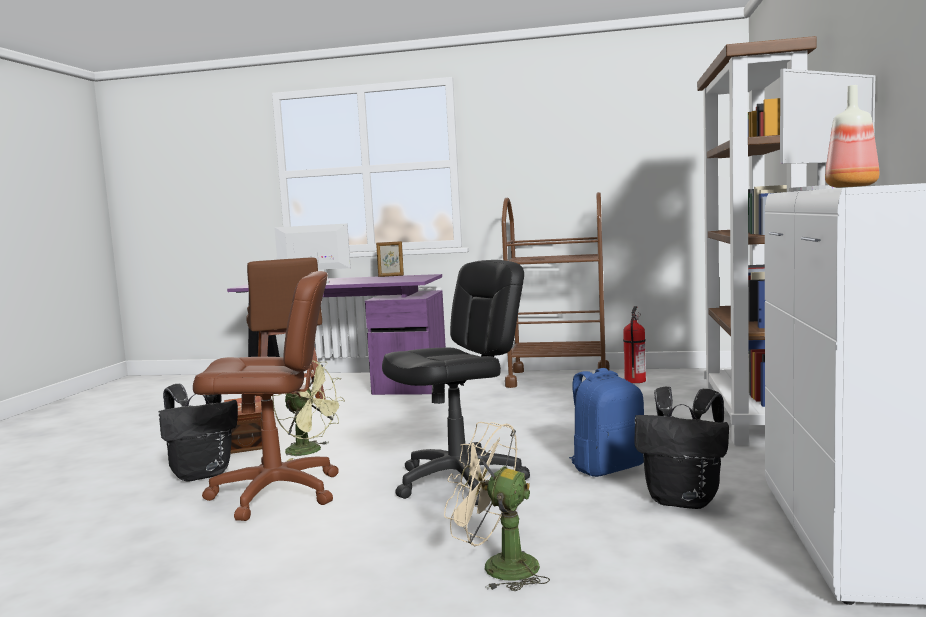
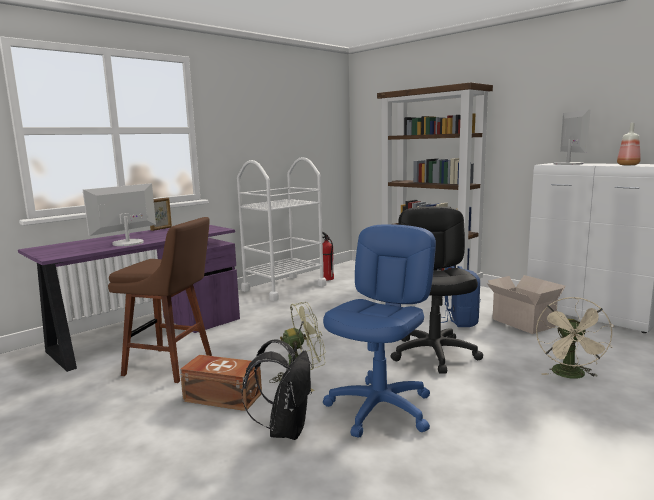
camera: 55 degrees left, 5 degrees up
(276, 493) = (380, 409): brown office chair -> blue office chair
(498, 567) = (571, 376): beige fan -> beige fan turned 45 degrees counterclockwise
(558, 378) = (284, 287): brown cart -> white cart
(684, 500) = (522, 322): black backpack -> cardboard box

